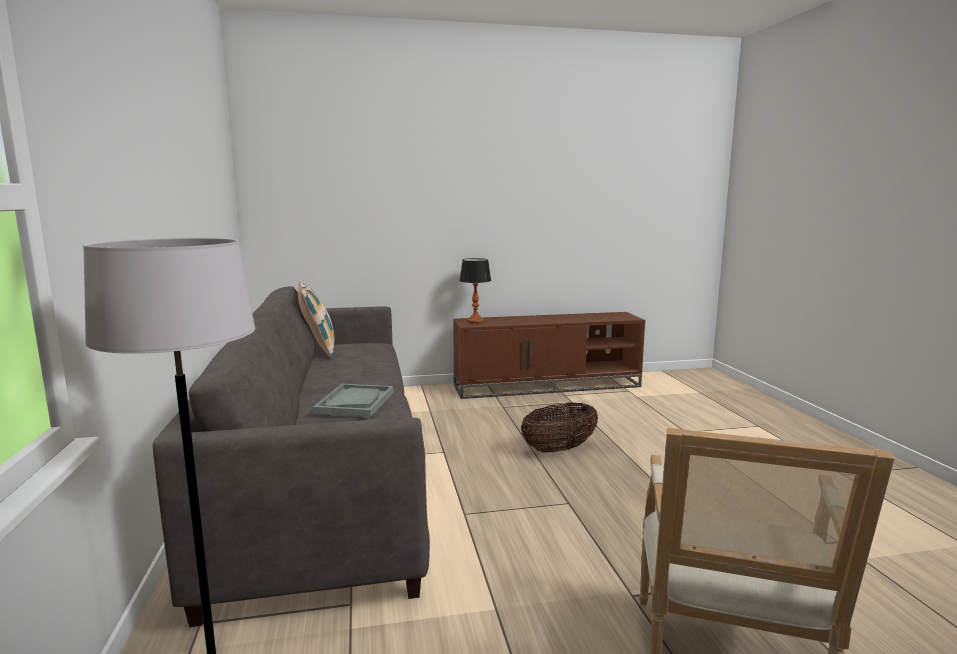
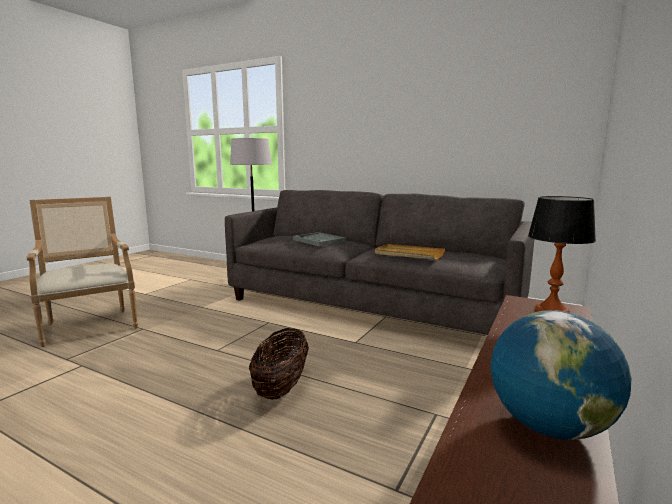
camera: 130 degrees right, 0 degrees up
(318, 351) = (465, 252): pillow -> none
(369, 360) = (409, 254): none -> beige tray
(581, 316) = (549, 427): none -> globe

